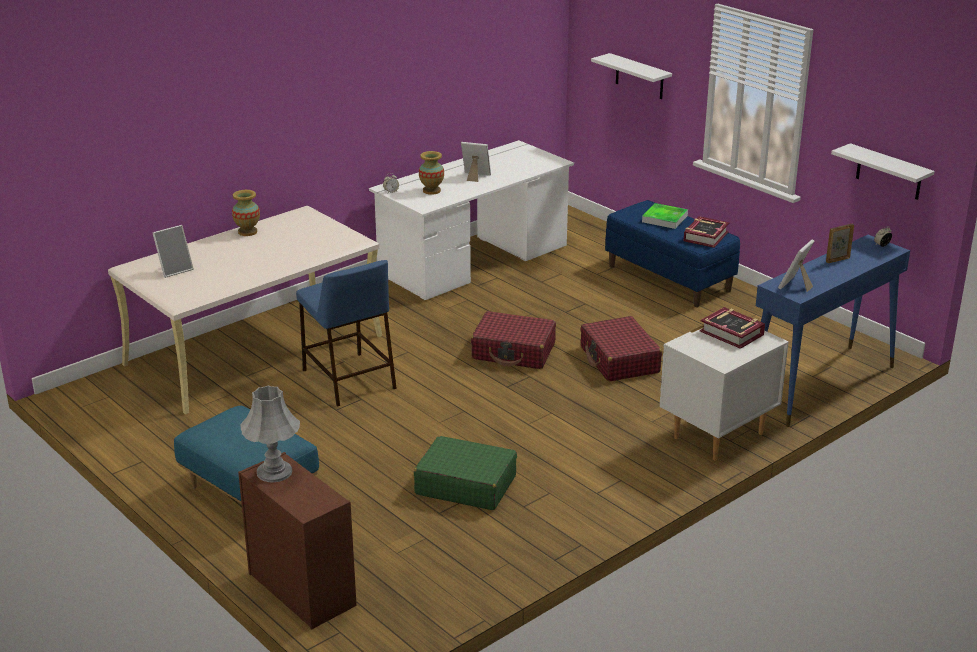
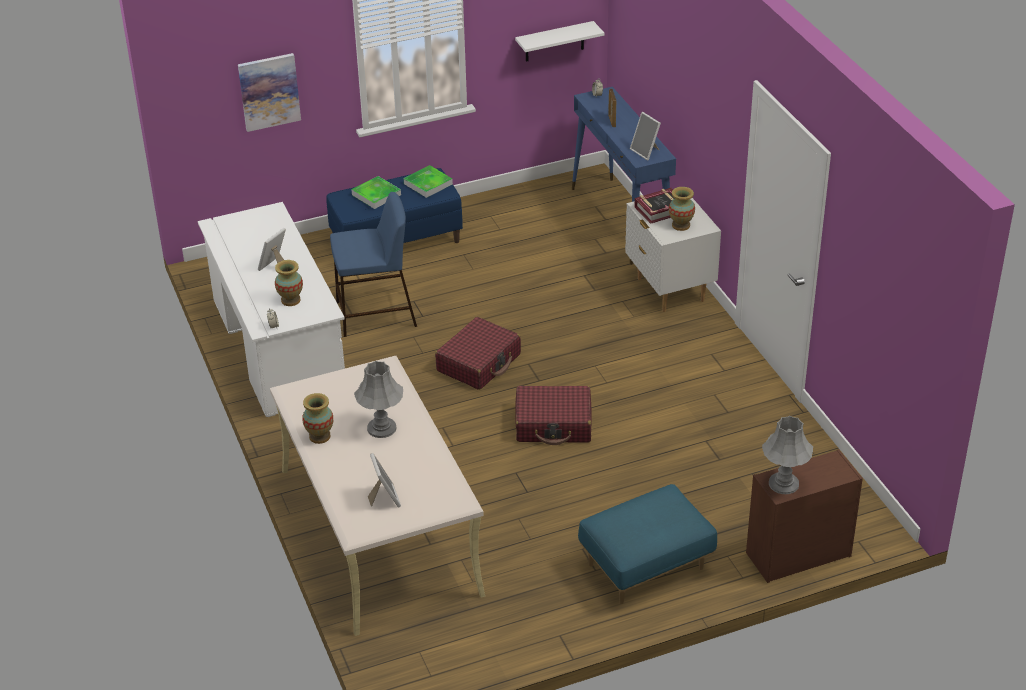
camera: 70 degrees left, 10 degrees up
(269, 253) = (381, 428): none -> grey table lamp
(348, 378) = (473, 475): blue stool -> blue stool (375, 314)
(465, 485) = (685, 436): green suitcase -> none
(619, 360) = (527, 307): red suitcase -> red suitcase (553, 424)
(639, 77) = (269, 91): white shelf -> picture
(705, 236) = (428, 184): book -> tray
(712, 349) = (681, 225): none -> vase

